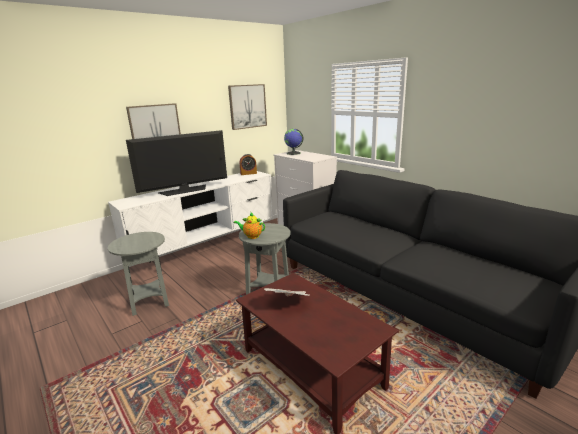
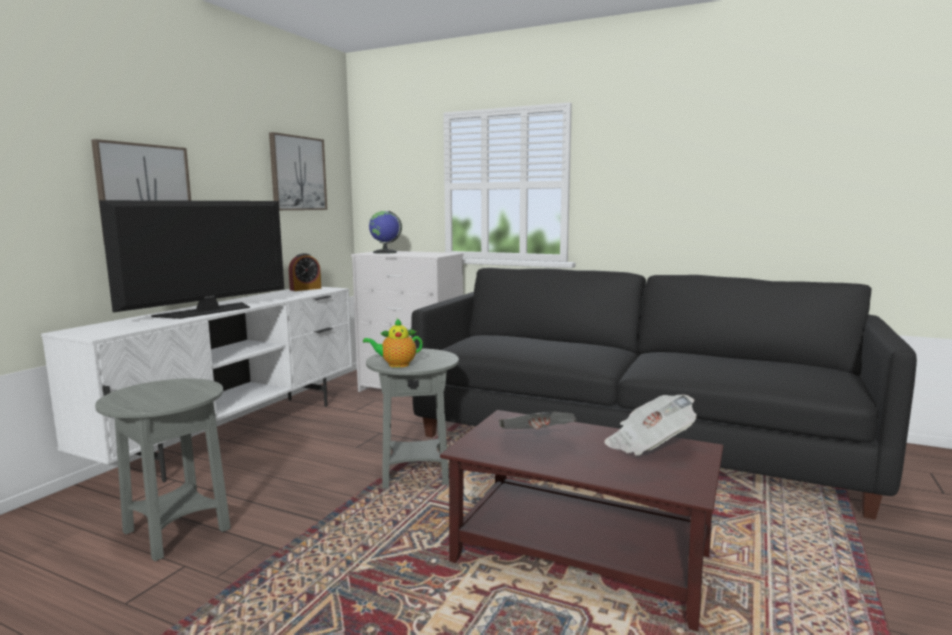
camera: 25 degrees left, 10 degrees down
(349, 319) = (648, 445): none -> newspaper

